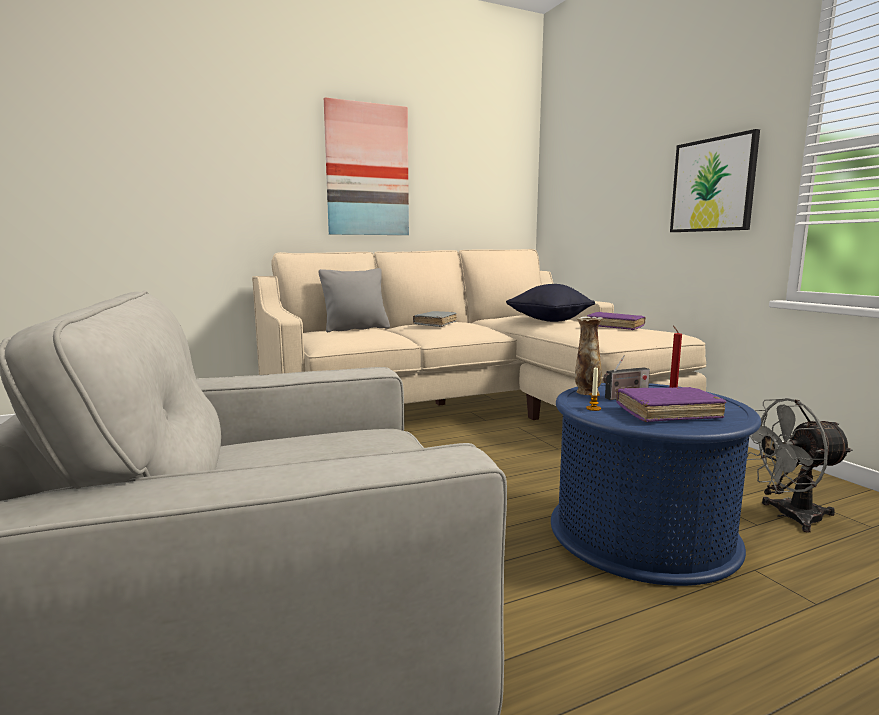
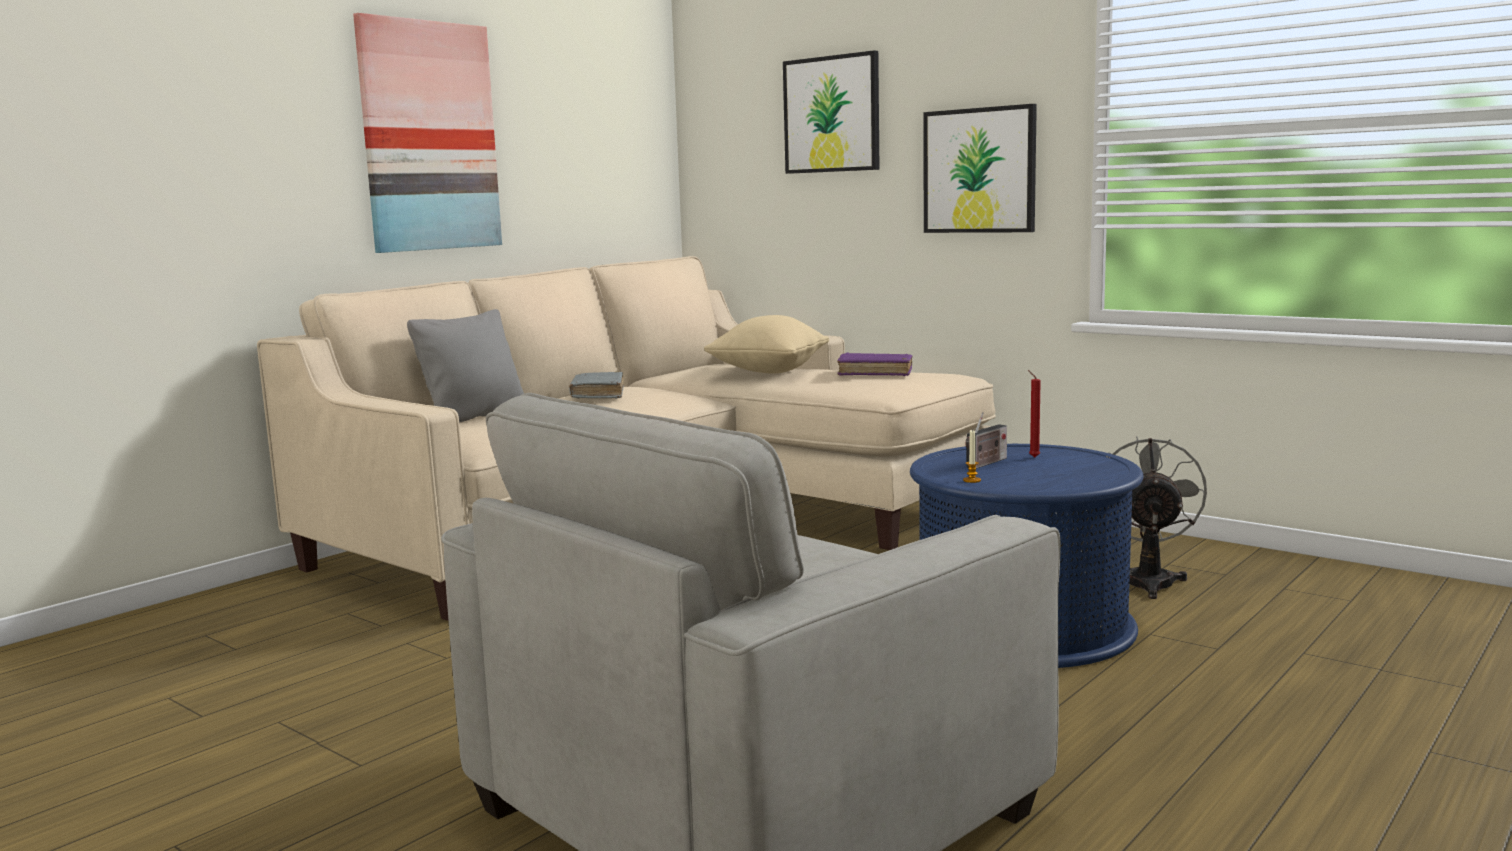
camera: 25 degrees left, 0 degrees up
(549, 320) = (768, 372): black pillow -> beige pillow
(586, 392) = (940, 464): vase -> none
(621, 154) = (832, 114): none -> picture
(667, 413) = (1050, 473): purple book -> none
(788, 516) = (1148, 580): grey fan -> grey fan turned 135 degrees clockwise

